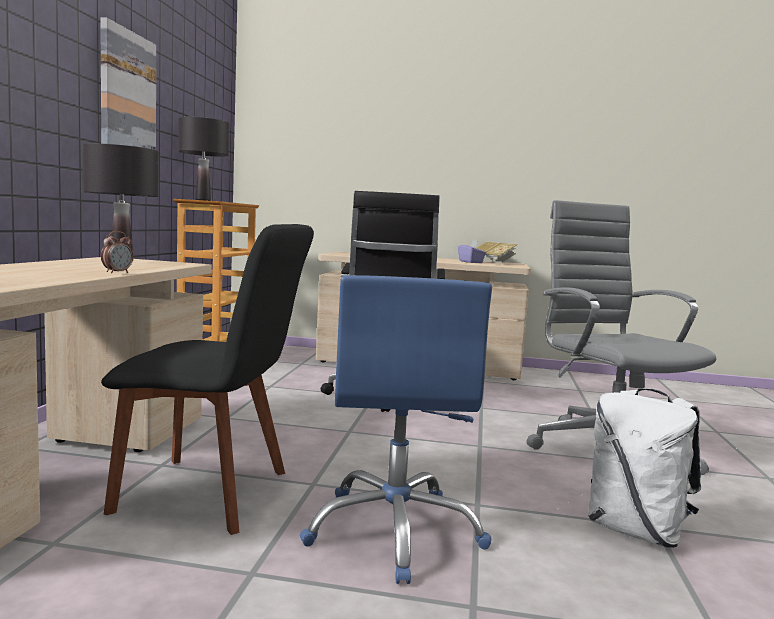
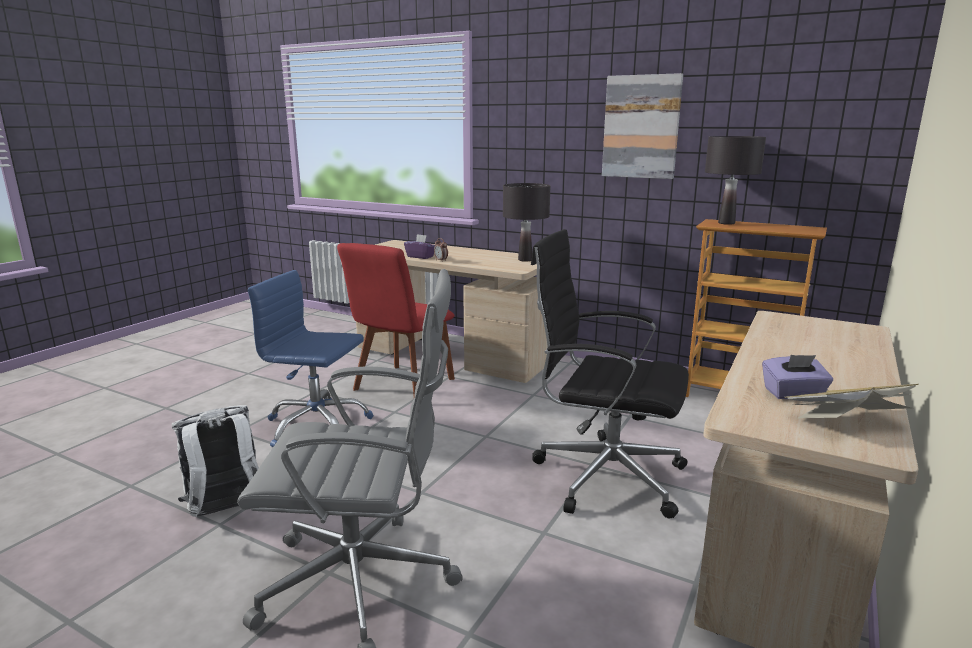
camera: 110 degrees right, 10 degrees up
(74, 276) = (420, 257): none -> purple tissue box
(211, 493) = (402, 386): black chair -> red chair

